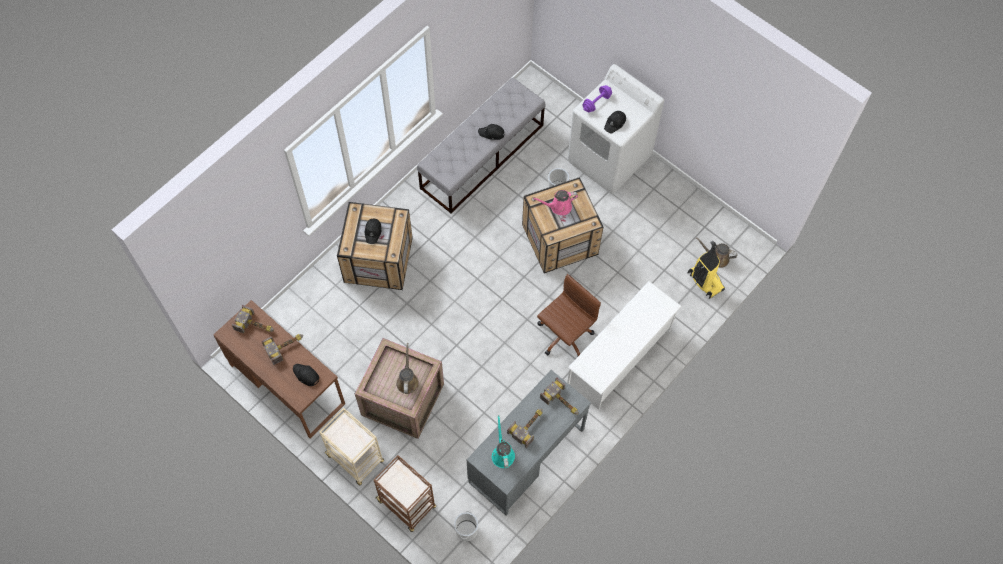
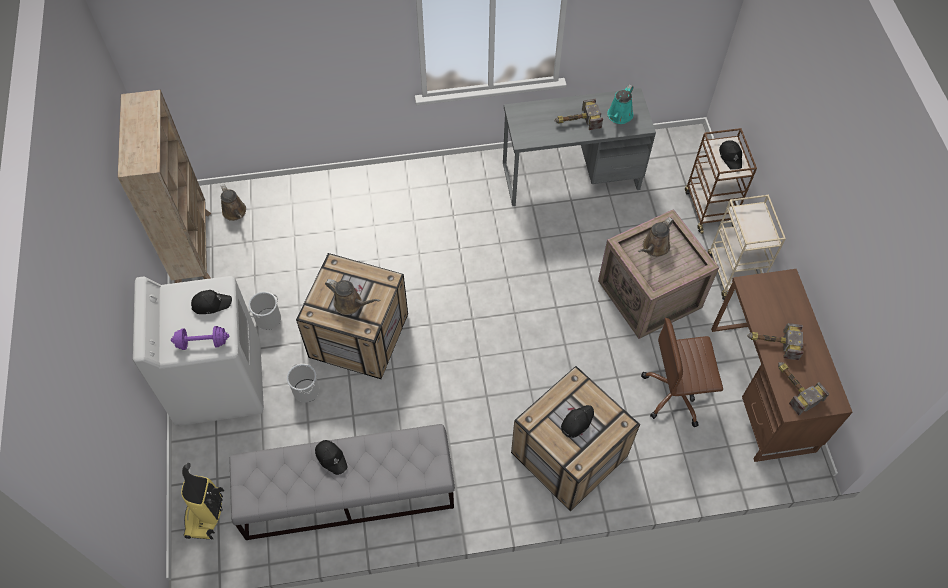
camera: 140 degrees left, 5 degrees down
(306, 375) = (766, 298): black cap -> black cap (731, 156)
(466, 530) = (670, 158): bucket -> bucket (268, 319)
(558, 207) = (350, 303): pink watering can -> brown watering can
(562, 402) = (529, 119): hammer -> none
(564, 337) = (446, 244): brown office chair -> brown office chair (677, 393)
(619, 357) = (414, 194): white shoe rack -> none
(704, 281) = (270, 201): vacuum cleaner -> vacuum cleaner (206, 514)
(713, 218) = (193, 248): none -> beige bookcase

